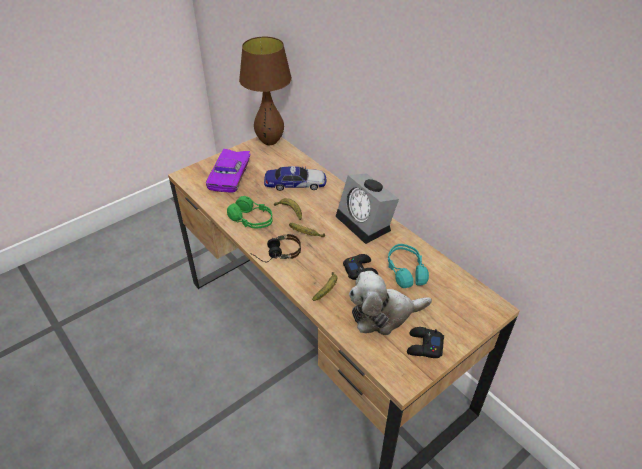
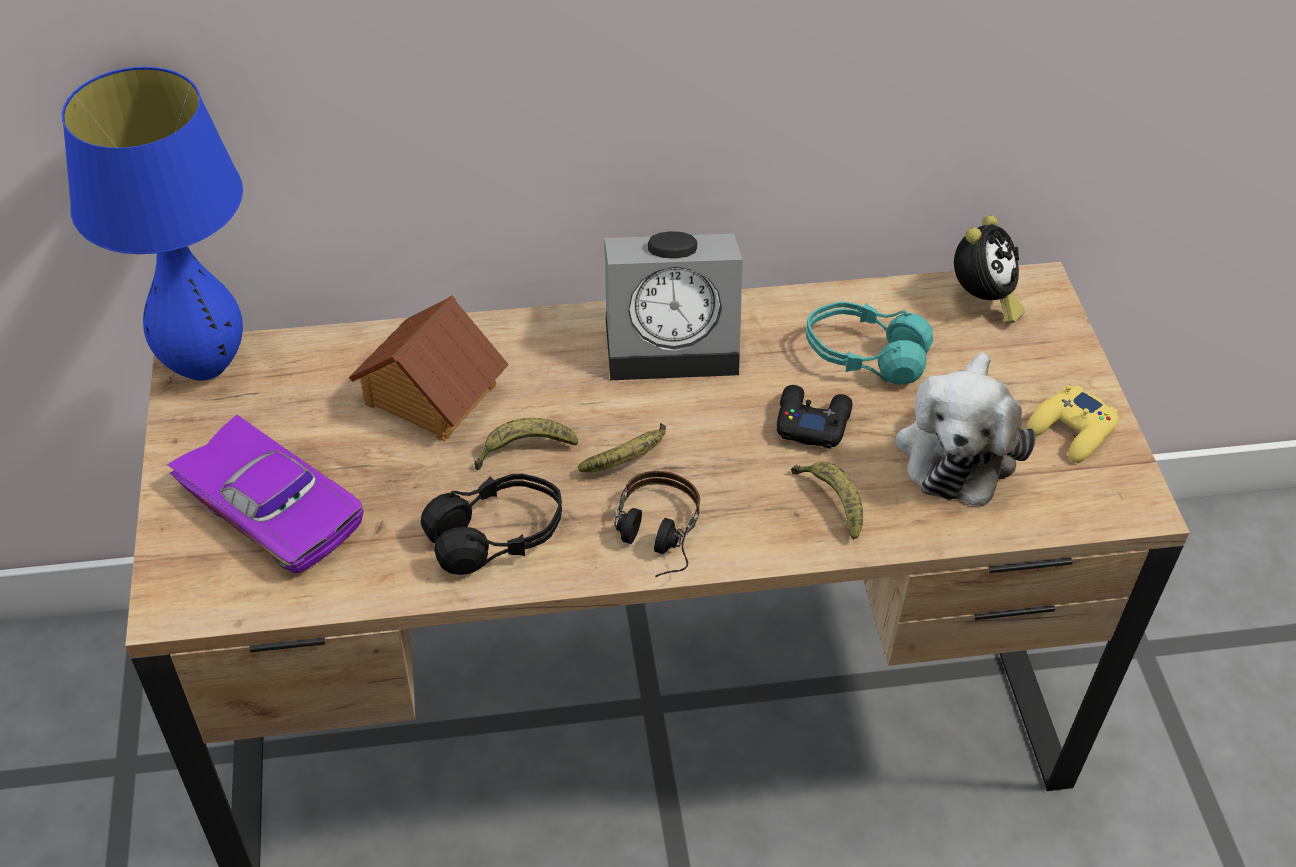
camera: 60 degrees left, 5 degrees up
(252, 220) = (497, 536): green headphones -> black headphones
(270, 141) = (204, 365): brown table lamp -> blue table lamp
(295, 184) = (429, 394): toy car -> toy house
(424, 346) = (1071, 431): black game controller -> yellow game controller
(469, 293) = (982, 301): none -> alarm clock

